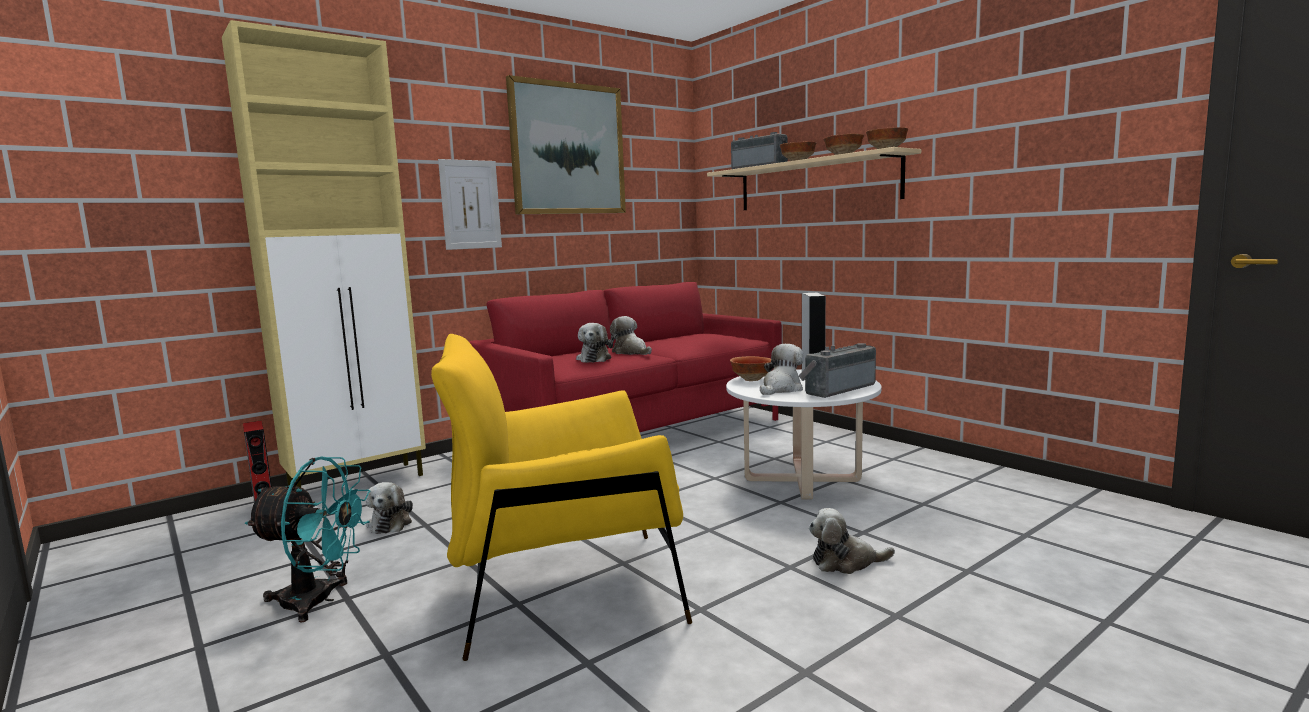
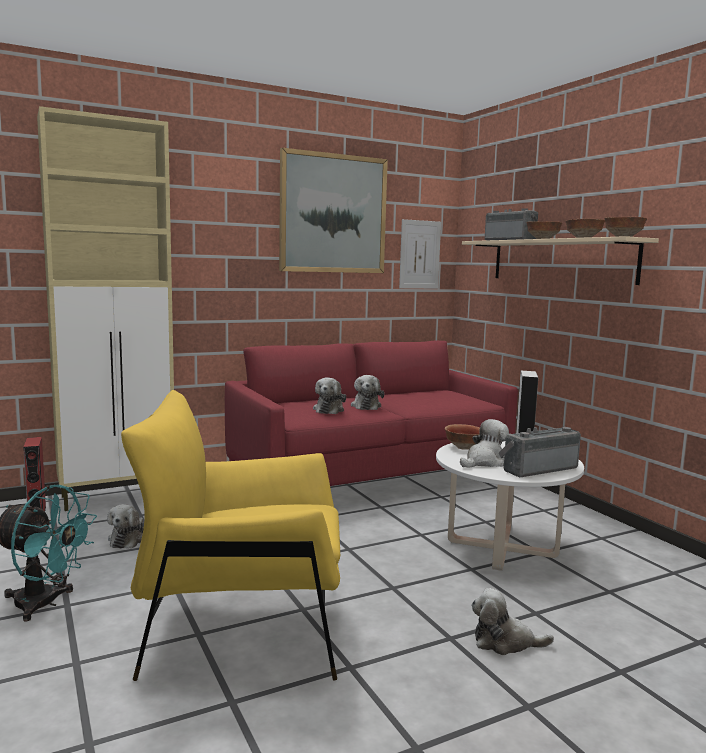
camera: 10 degrees right, 0 degrees up
(470, 204) = (238, 261): picture -> picture (419, 254)
(631, 352) = (366, 406): plush toy -> plush toy turned 150 degrees counterclockwise

